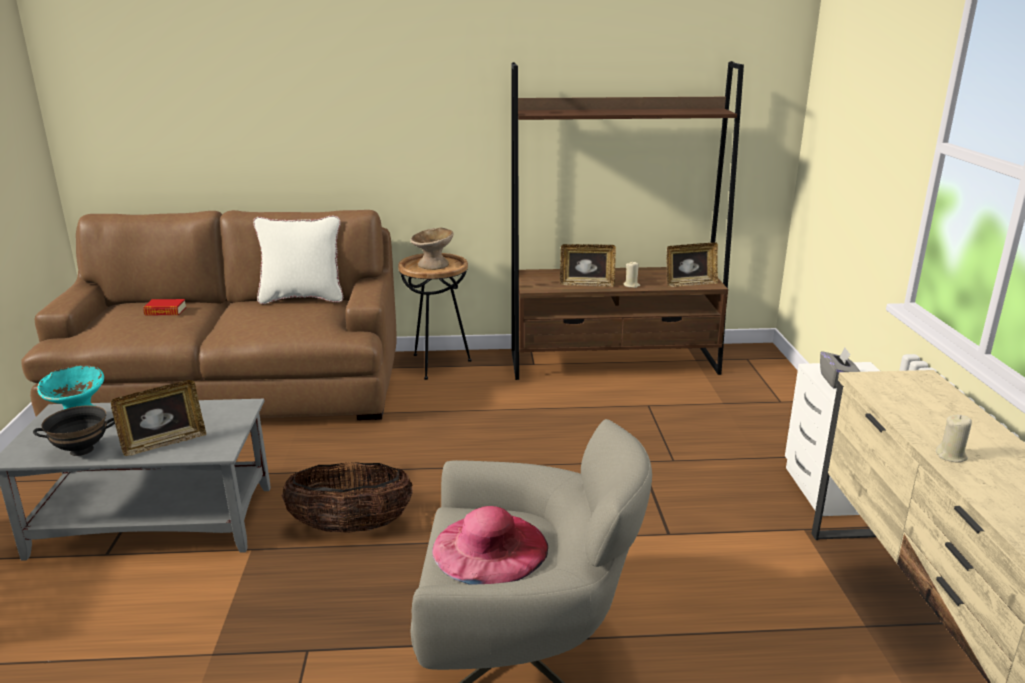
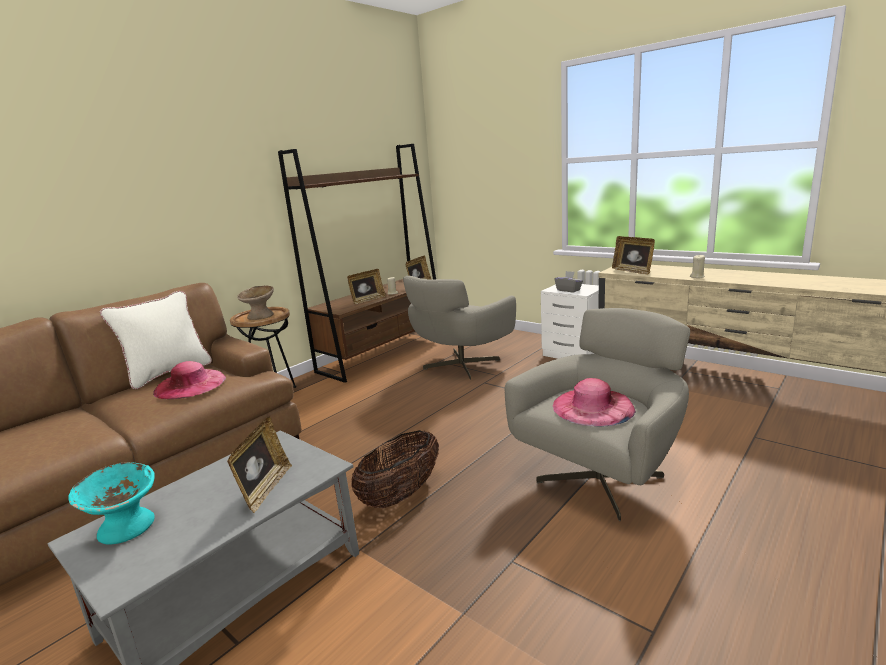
camera: 45 degrees left, 5 degrees down
(81, 450) = (193, 538): black bowl -> none
(165, 311) = (35, 430): book -> none
(290, 318) = (190, 384): none -> pink hat
(657, 424) = (459, 366): none -> grey armchair
(892, 394) = (632, 271): none -> picture frame

